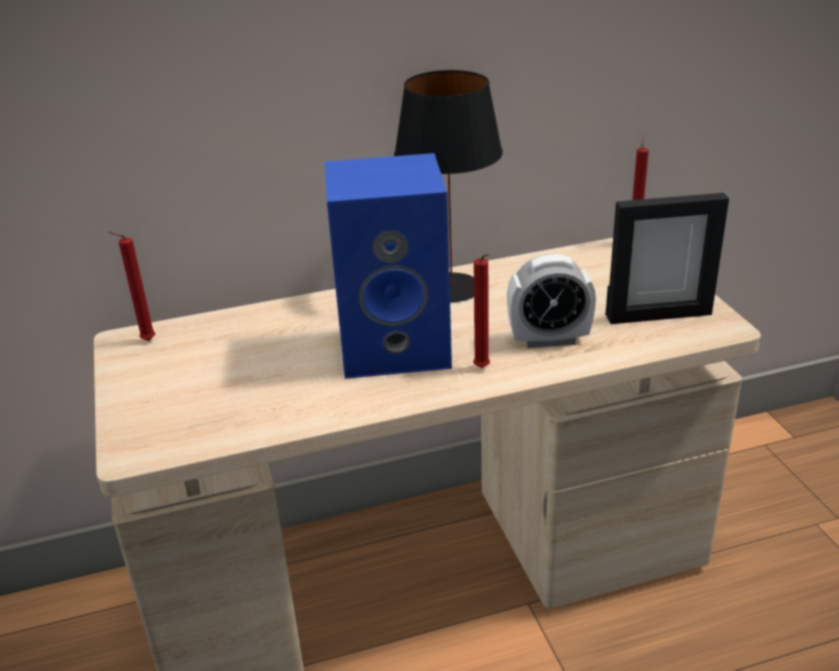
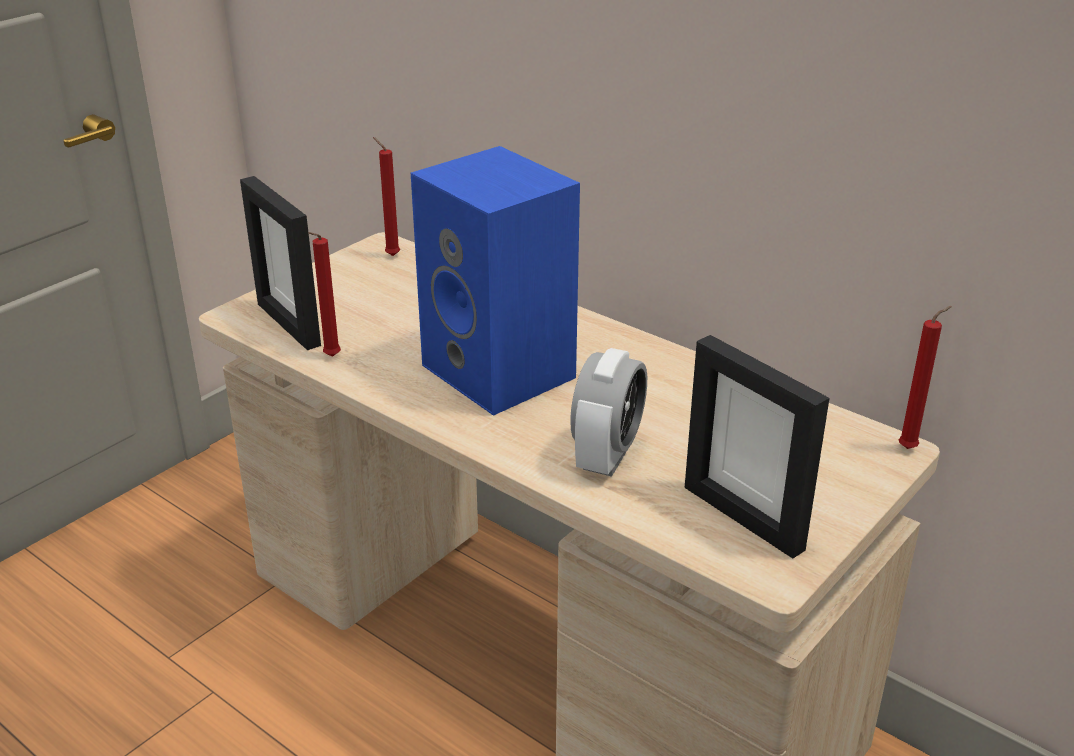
camera: 55 degrees right, 0 degrees up
(190, 426) = (291, 323): none -> picture frame
(452, 288) = (646, 364): black table lamp -> none
(482, 369) = (509, 433): red candle -> red candle (330, 357)
(549, 339) = (607, 456): alarm clock -> alarm clock turned 120 degrees counterclockwise

